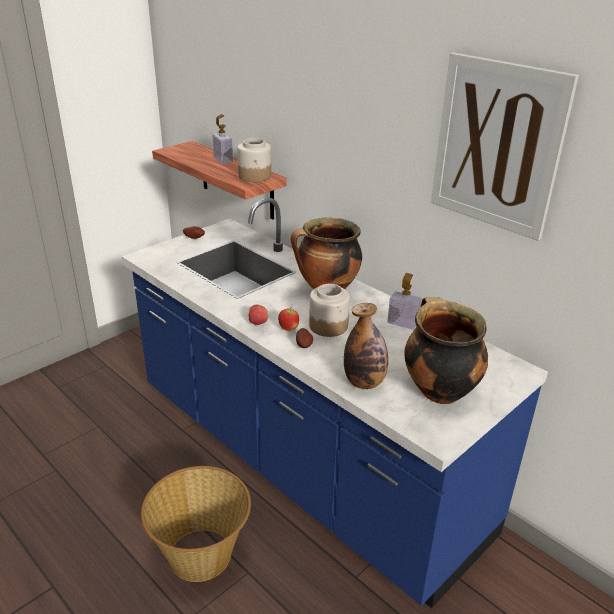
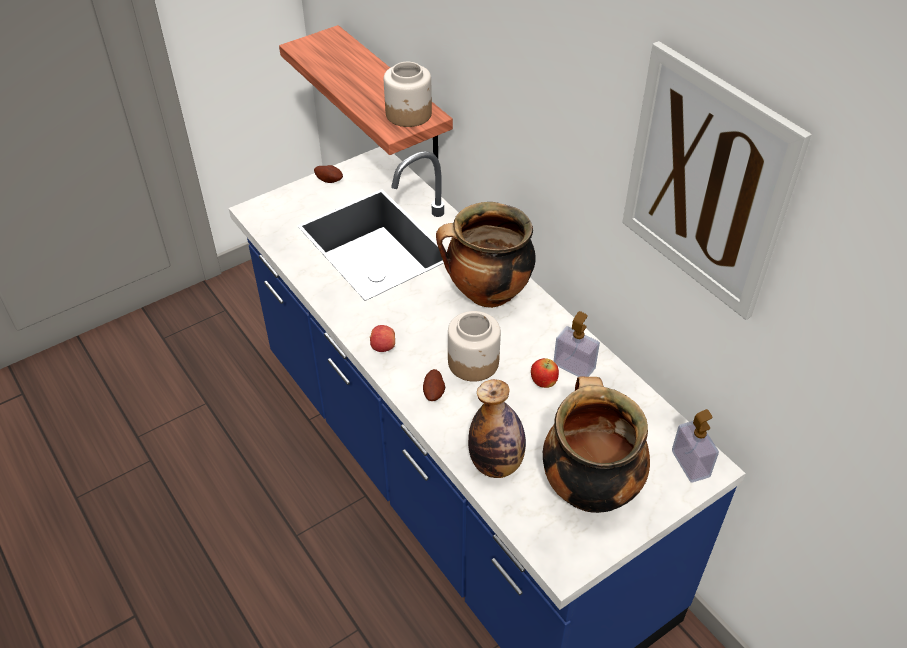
camera: 10 degrees right, 15 degrees up
(201, 555) = (307, 599): basket -> none
(223, 159) = (373, 72): soap dispenser -> soap dispenser (690, 464)
(288, 329) = (420, 361): apple -> apple (543, 383)

